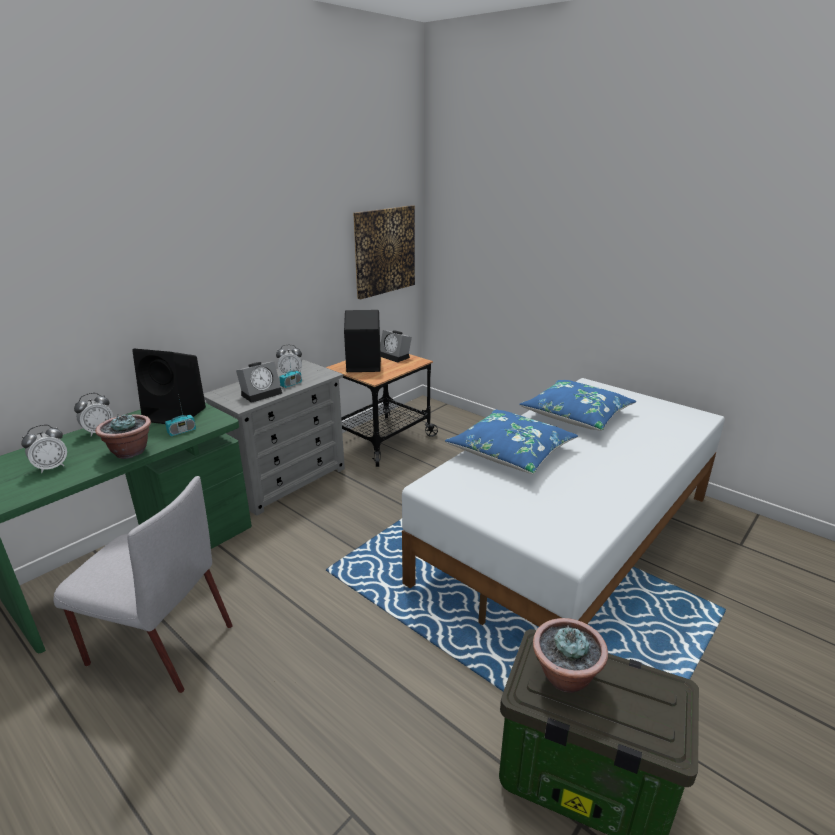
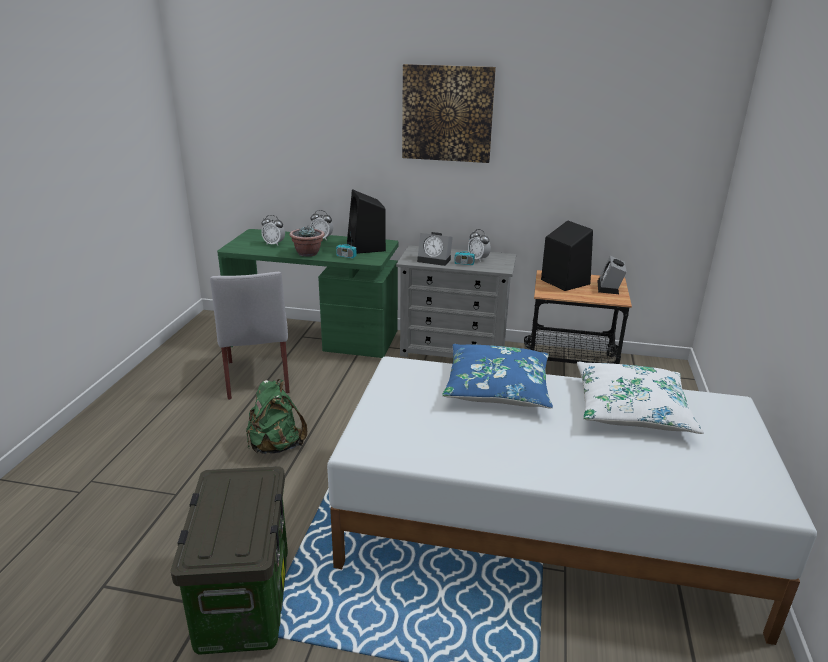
camera: 60 degrees right, 0 degrees up
(331, 671) = (276, 446): none -> green backpack
(384, 251) = (656, 173): picture -> picture (447, 113)
(565, 677) = (237, 492): potted plant -> none
(576, 415) = (631, 409): blue pillow -> white pillow

